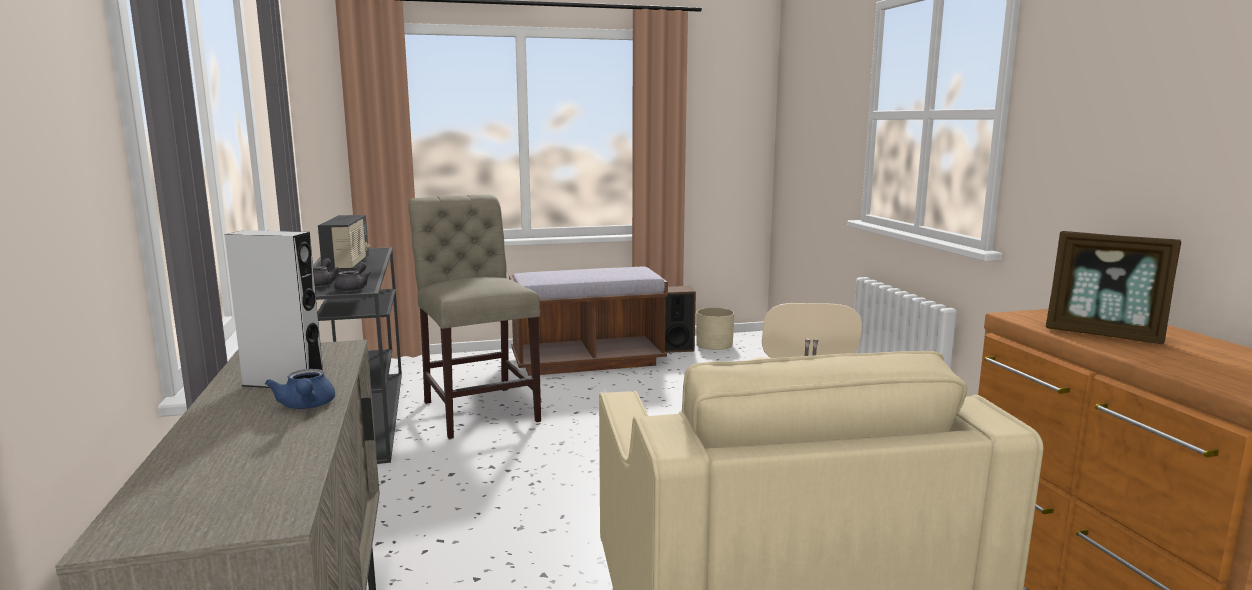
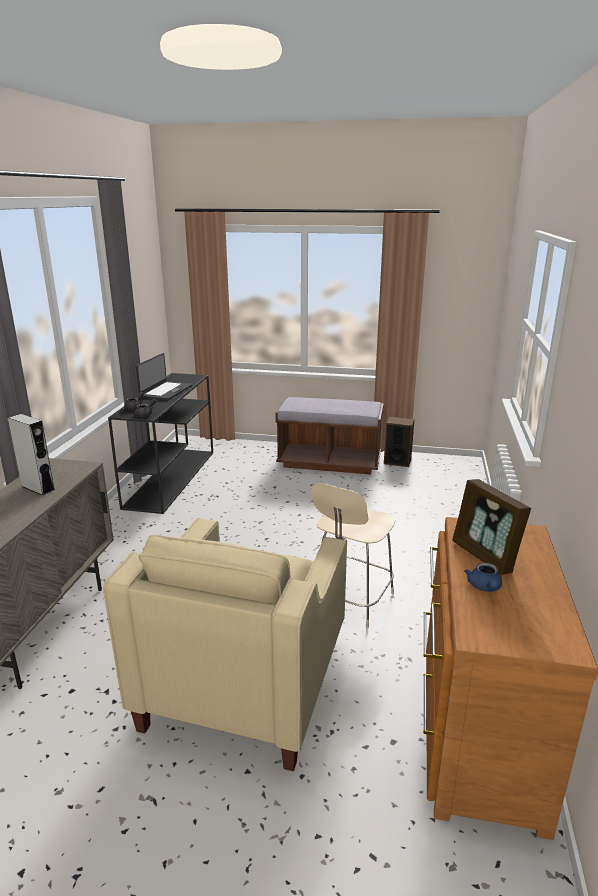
camera: 25 degrees right, 10 degrees up
(306, 406) = (30, 506): blue teapot -> blue teapot (484, 587)
(347, 265) = (165, 391): radio -> laptop
(479, 408) = (235, 486): beige chair -> none
(714, 345) = (428, 463): beige planter -> none

